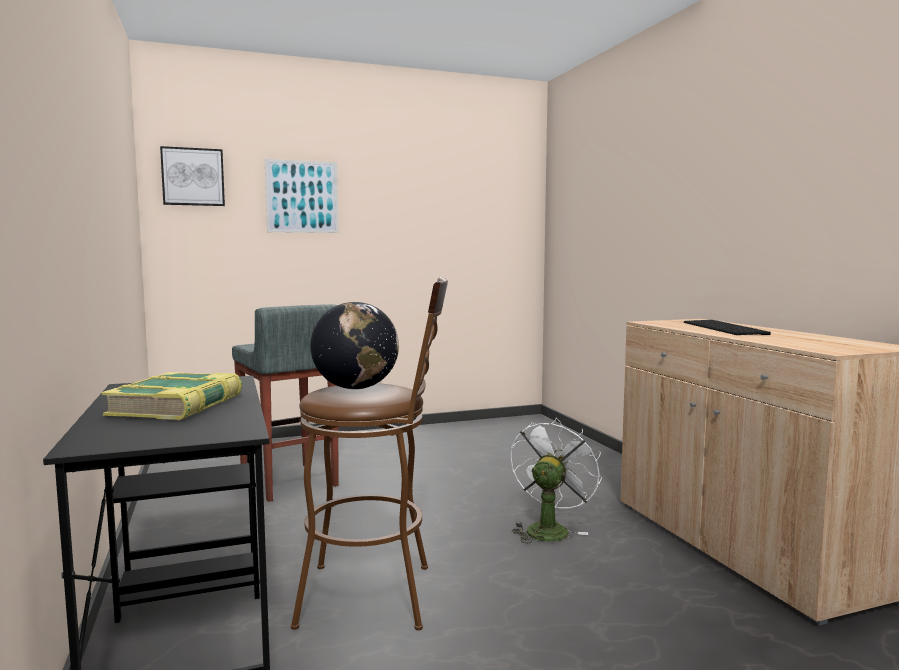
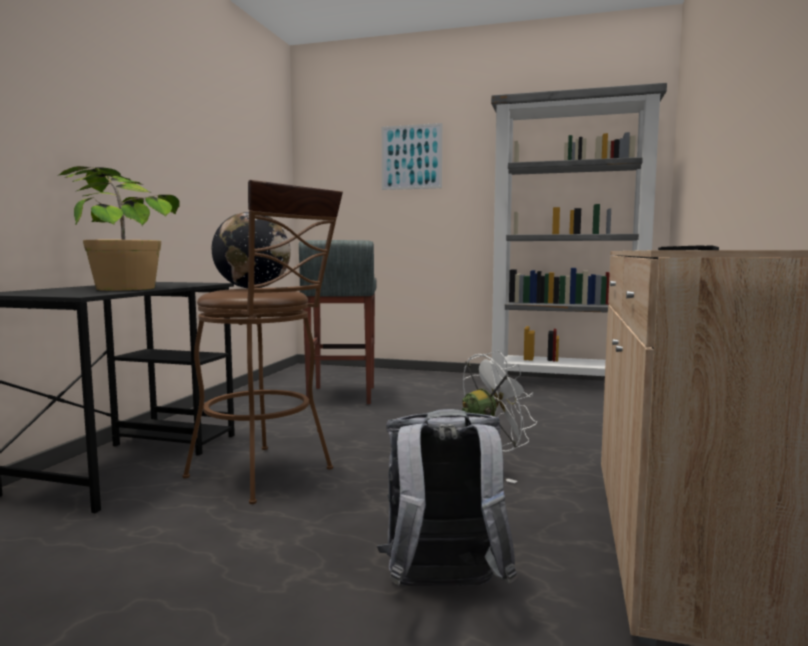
camera: 35 degrees right, 0 degrees up
(178, 406) = (119, 287): book -> potted plant
(193, 177) = (328, 147): picture -> none
(476, 427) = (566, 384): none -> grey bookcase
(682, 640) = (443, 590): none -> grey backpack

